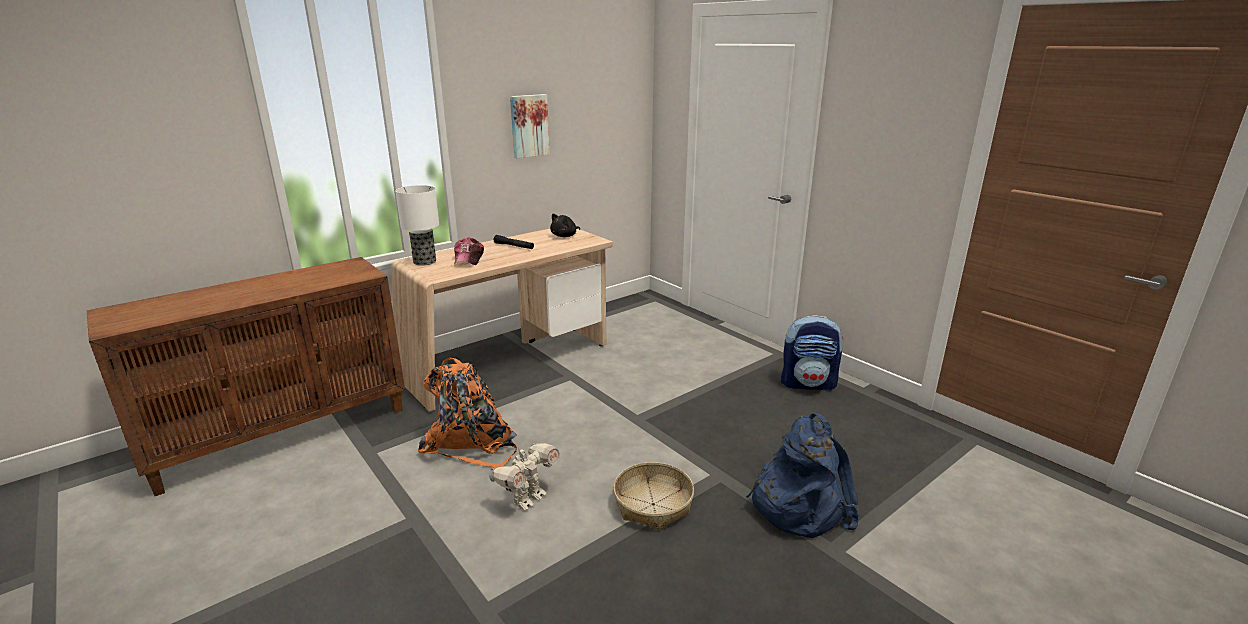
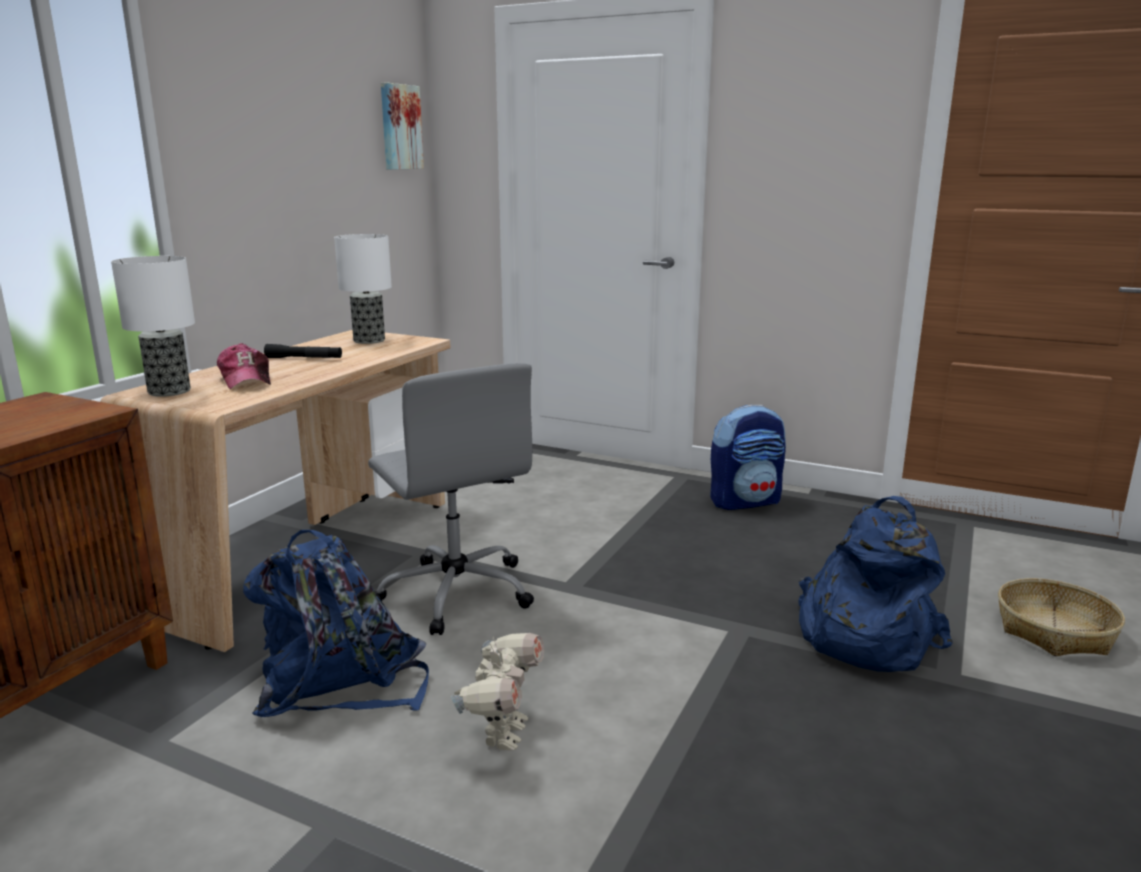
camera: 25 degrees left, 5 degrees down
(471, 444) = (340, 681): orange backpack -> blue backpack
(529, 126) = (281, 173): picture -> picture (399, 127)
(565, 236) = (370, 340): black plush toy -> table lamp
(568, 405) = (455, 592): none -> grey office chair
(653, 504) = (689, 687): basket -> basket (1053, 631)

